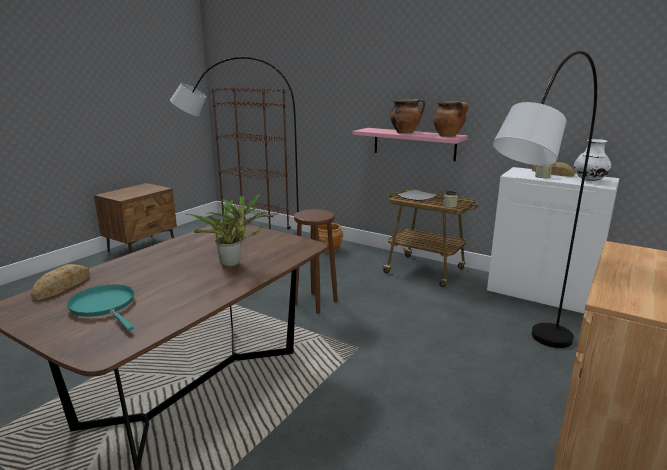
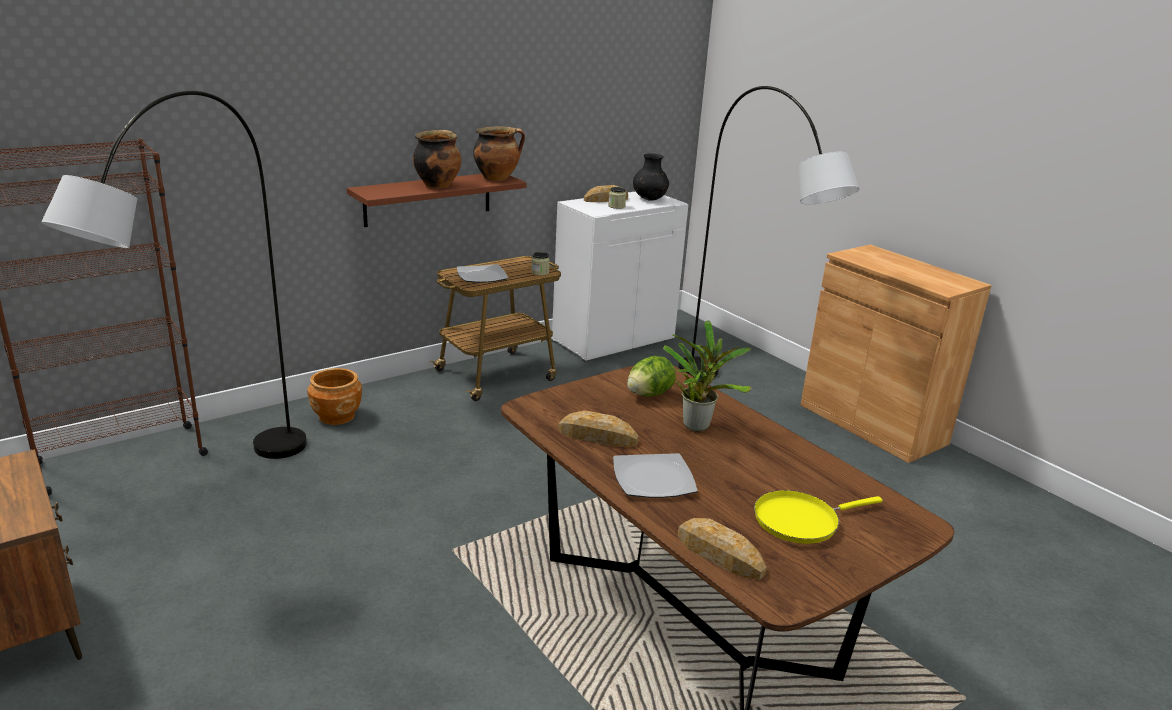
camera: 70 degrees left, 5 degrees up
(104, 306) = (801, 520): turquoise frying pan -> yellow frying pan
(151, 261) = (654, 479): none -> plate
(199, 243) = (597, 436): none -> bread
(268, 247) = (649, 394): none -> lettuce
(315, 303) = (520, 474): brown stool -> none
(414, 144) = (428, 199): pink shelf -> brown shelf
(589, 180) = (649, 199): white vase -> black vase

